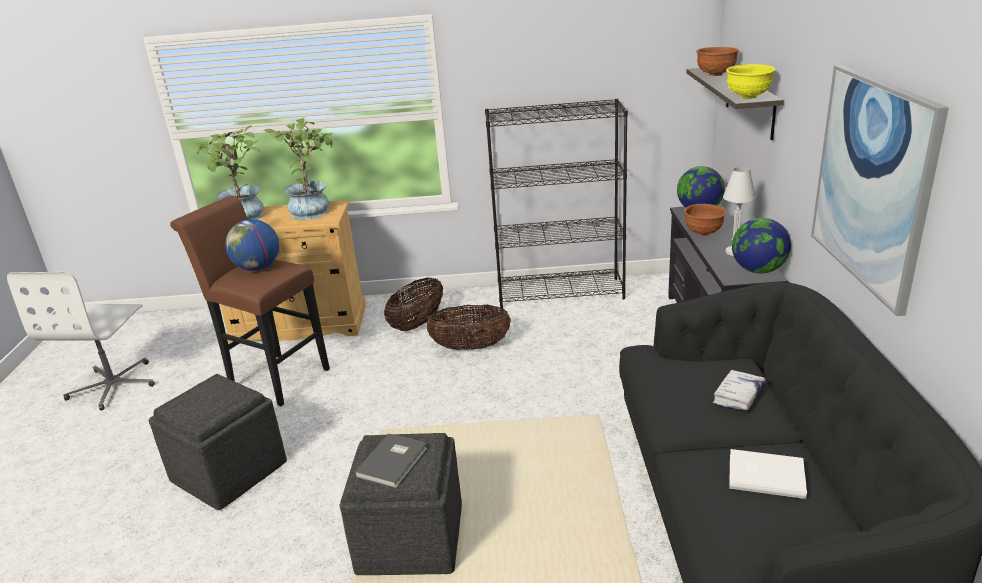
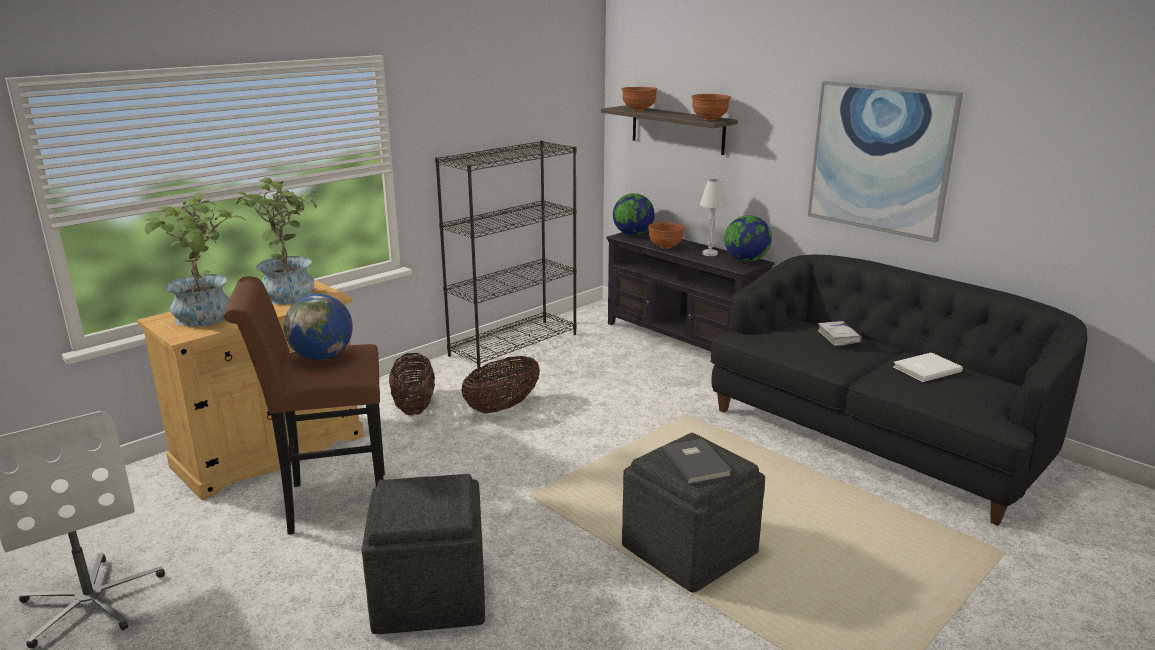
camera: 45 degrees left, 5 degrees down
(748, 97) = (709, 119): yellow bowl -> brown bowl

